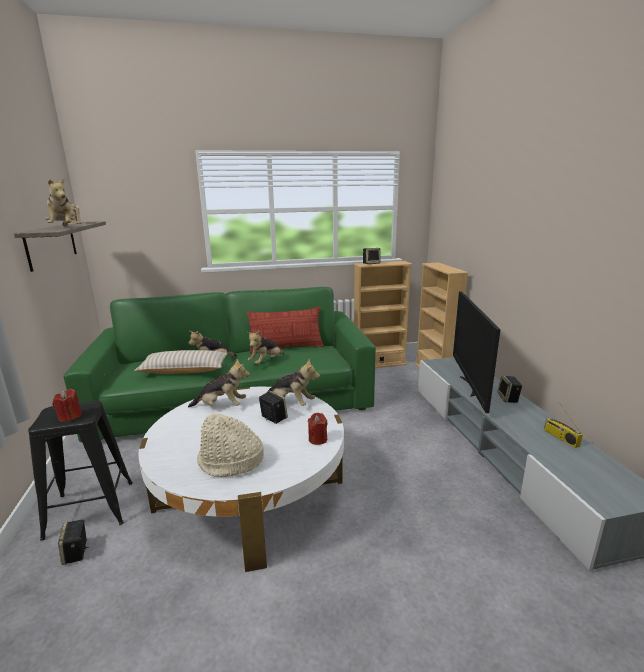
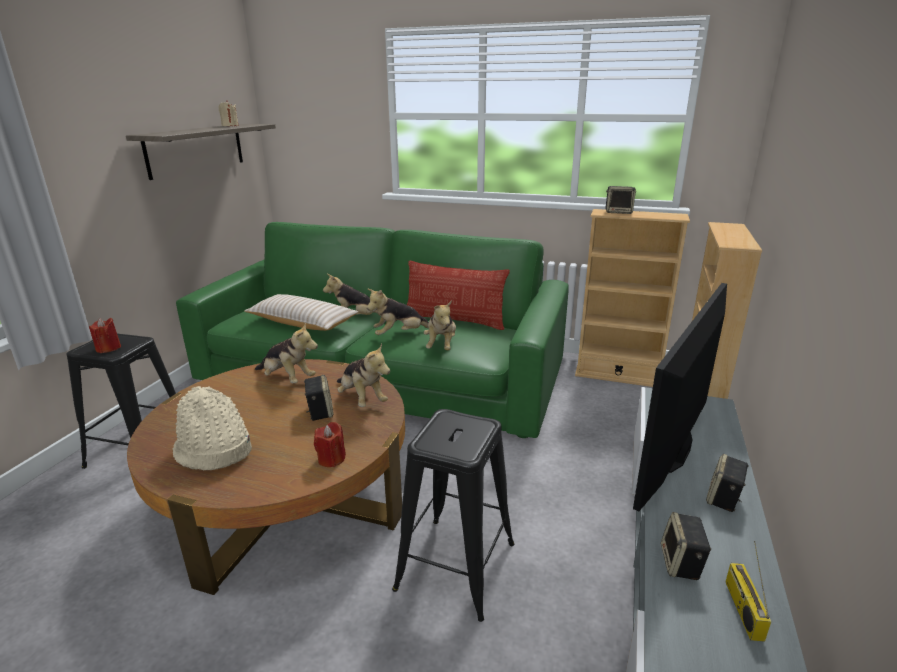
camera: 30 degrees right, 5 degrees up
(64, 228) = (188, 132): plush toy -> plush toy (441, 346)
(76, 553) = (92, 493): speaker -> speaker (681, 564)
(250, 491) = (286, 496): white coffee table -> brown coffee table
(396, 486) = (456, 566): none -> black stool

